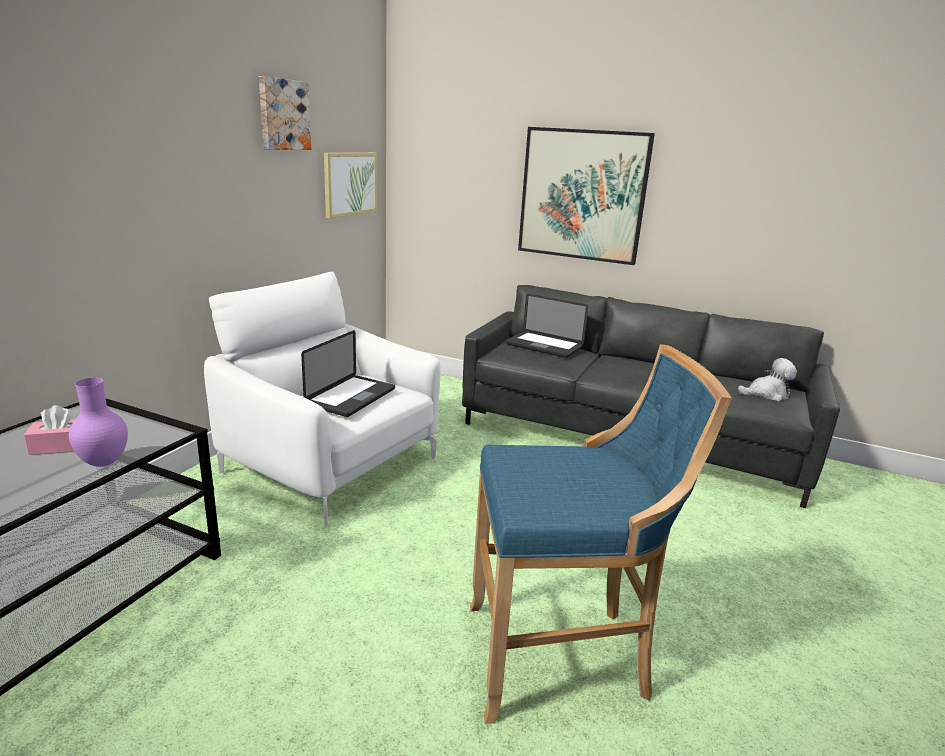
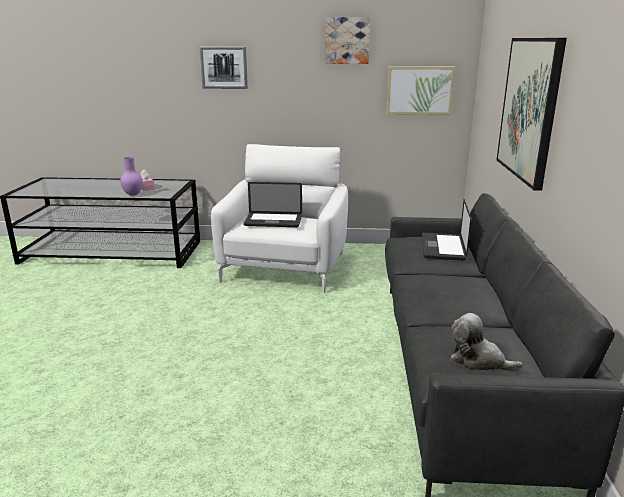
camera: 70 degrees right, 0 degrees up
(120, 157) = (224, 67): none -> picture
(561, 656) = (133, 370): blue stool -> none
(767, 394) = (478, 360): plush toy -> plush toy turned 150 degrees clockwise

